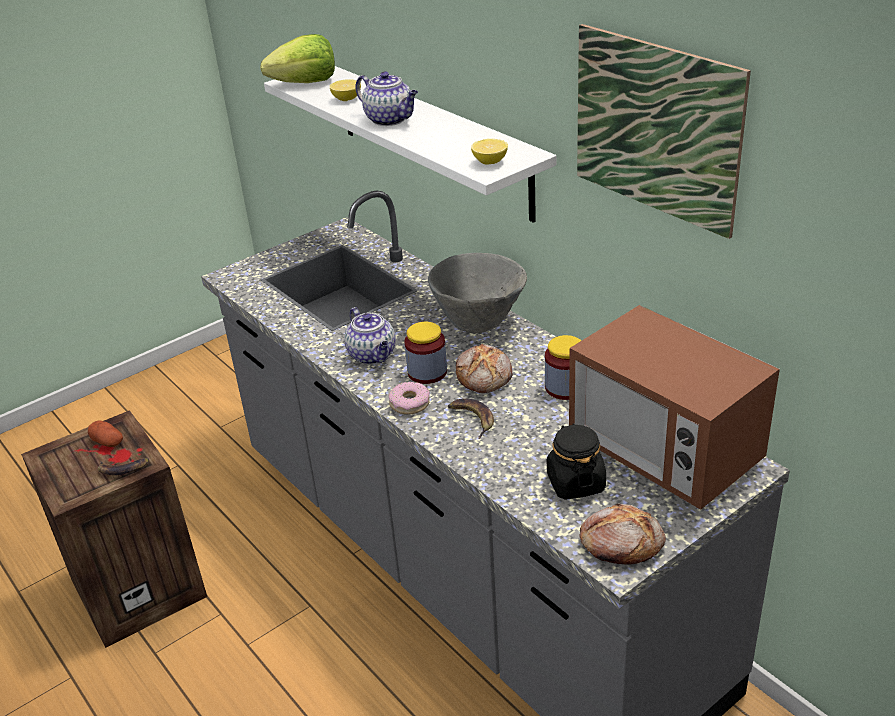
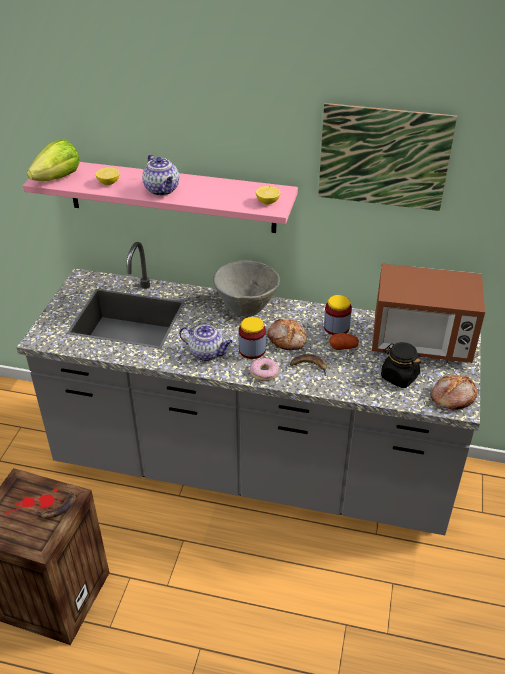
camera: 40 degrees left, 5 degrees up
(108, 442) = (24, 496): potato -> potato (343, 347)
(390, 120) = (162, 190): teapot -> teapot turned 60 degrees clockwise
(431, 139) = (171, 196): white shelf -> pink shelf

